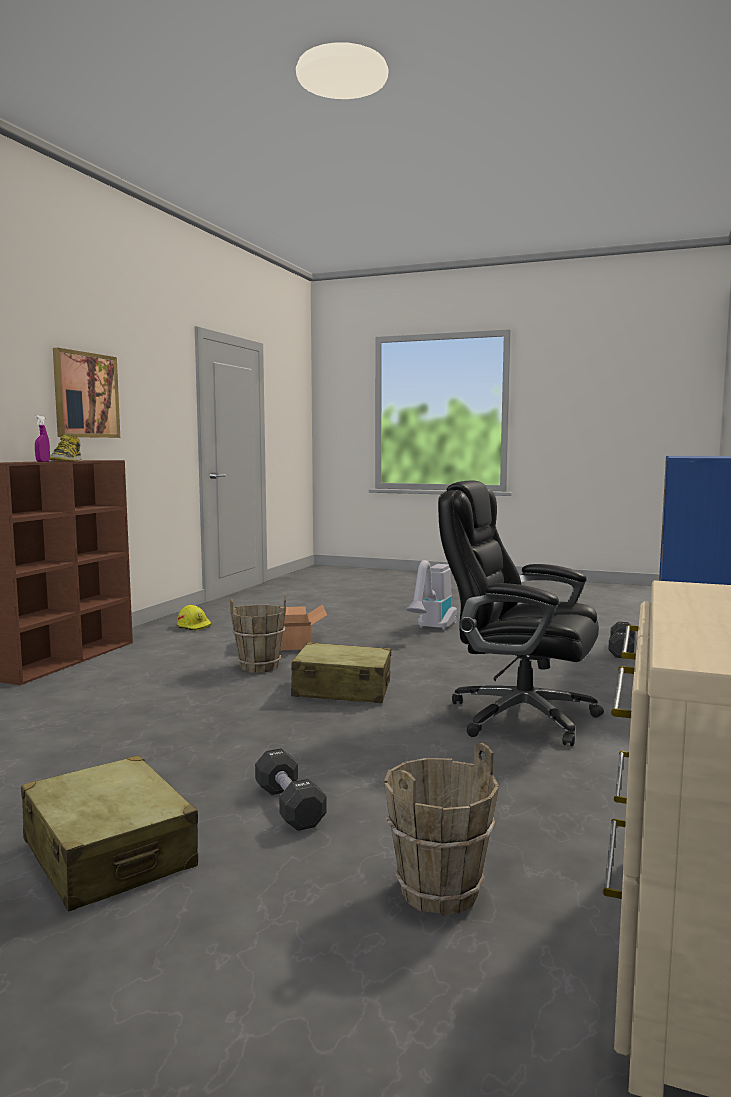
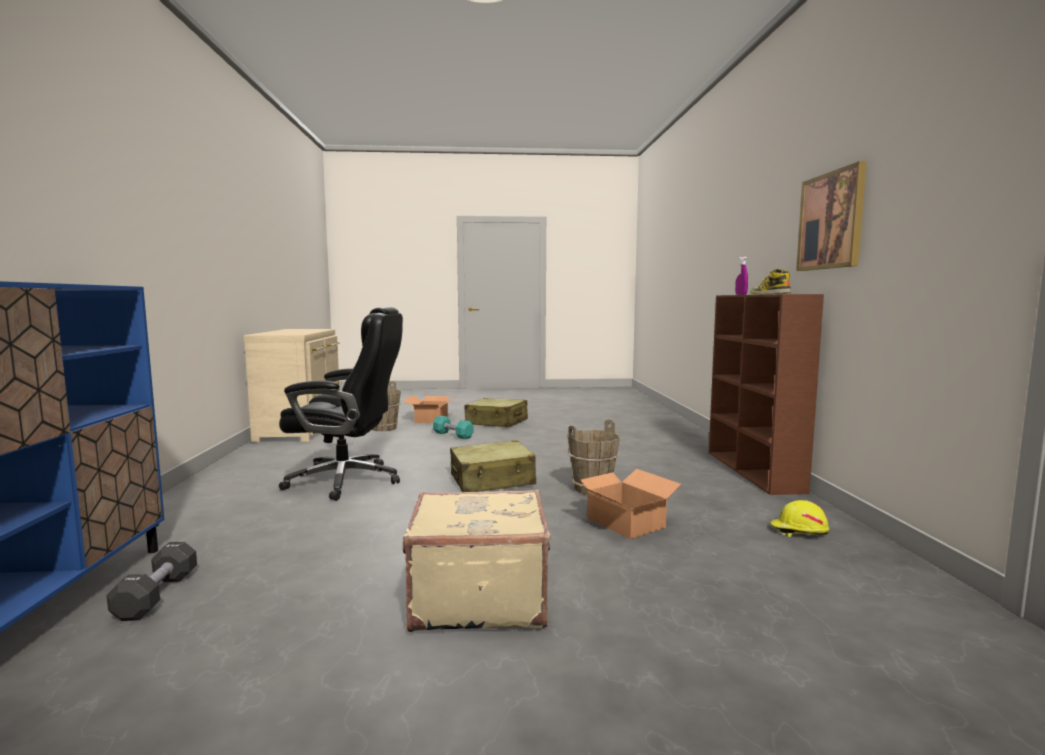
camera: 155 degrees right, 0 degrees up
(255, 936) = (432, 419): none -> cardboard box
(289, 806) = (453, 435): black dumbbell -> turquoise dumbbell
(432, 629) = (478, 598): vacuum cleaner -> beige suitcase

